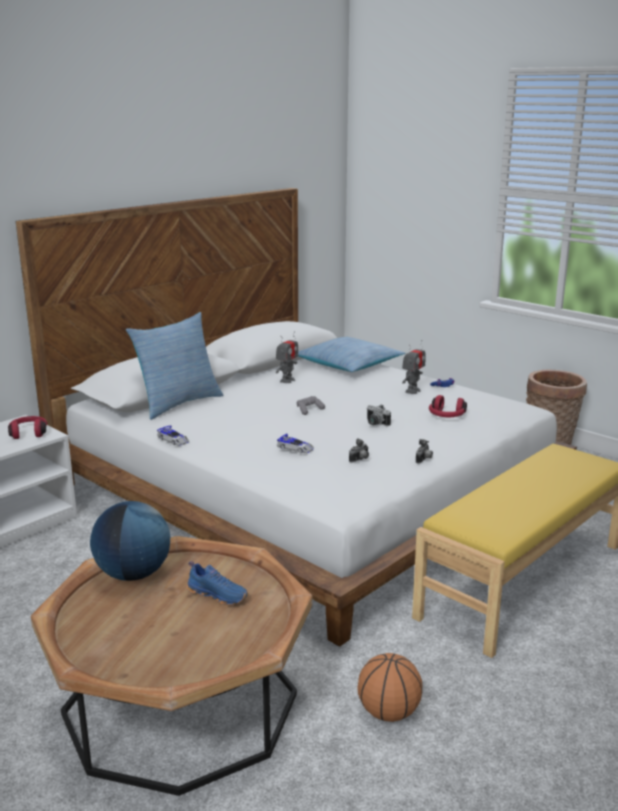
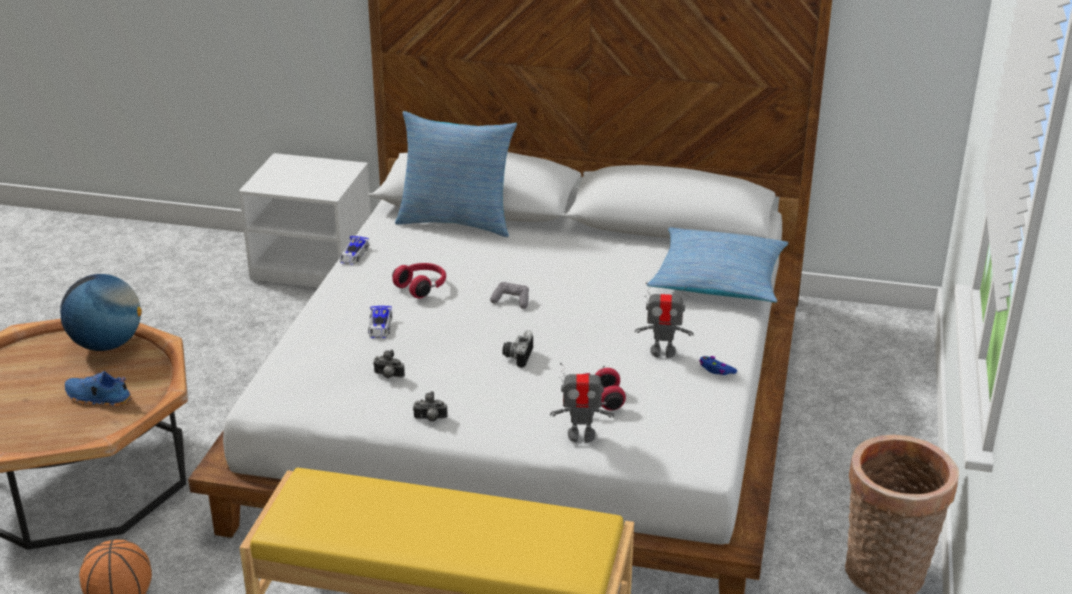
camera: 60 degrees right, 10 degrees up
(29, 433) = (323, 182): red headphones -> red headphones (422, 287)
(218, 595) = (98, 399): blue shoe -> blue shoe turned 105 degrees clockwise
(287, 380) = (605, 257): toy robot -> toy robot (581, 435)

